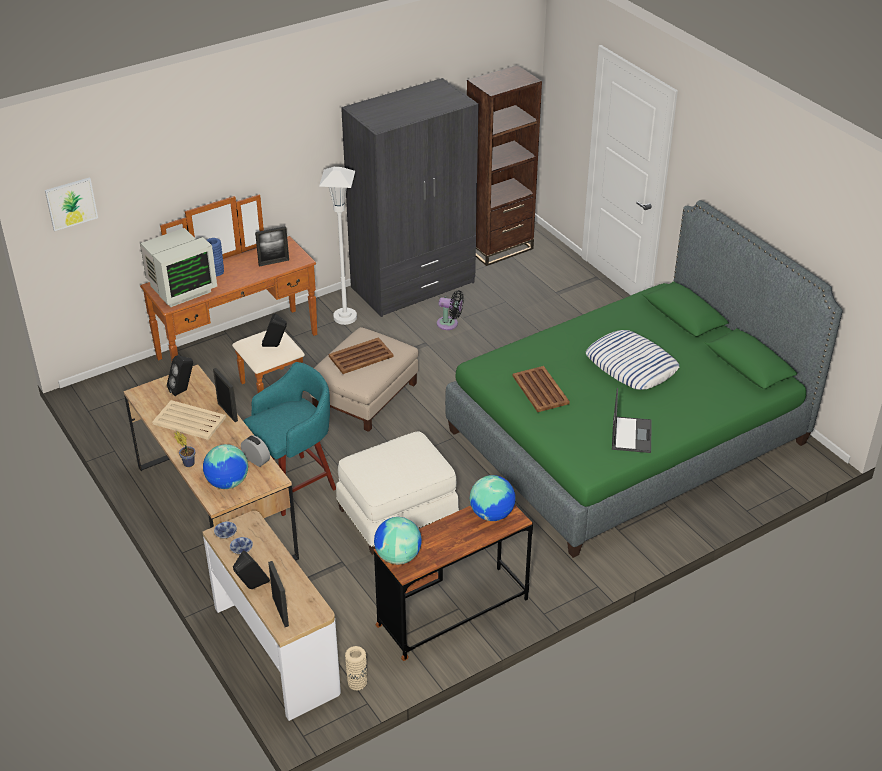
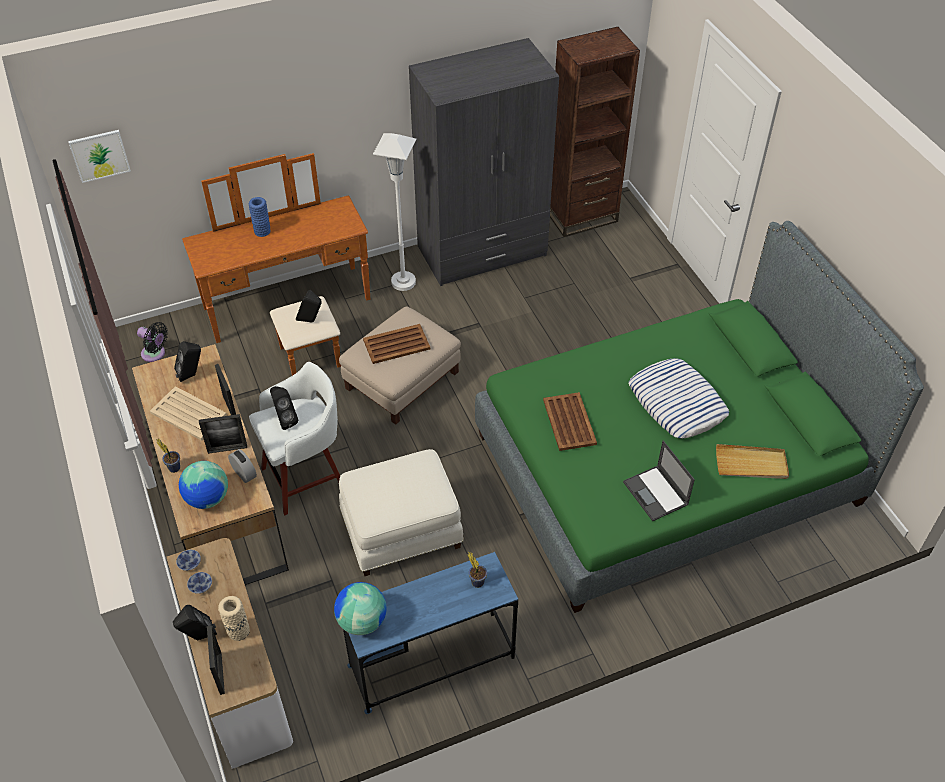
camera: 10 degrees right, 10 degrees up
(180, 288) = (221, 248): monitor -> none
(274, 262) = (324, 226): picture frame -> picture frame (227, 449)
(279, 418) = (284, 420): none -> black speaker
(295, 484) = (306, 478): turquoise stool -> white stool
(357, 682) = (312, 733): beige vase -> beige vase (238, 631)
(449, 324) = (509, 303): black fan -> black fan (155, 354)
(453, 613) = (432, 662): brown desk -> blue desk
(492, 514) = (476, 581): globe -> potted plant
(631, 434) = (656, 494): laptop -> laptop turned 135 degrees clockwise
(708, 403) = (751, 464): none -> beige tray

